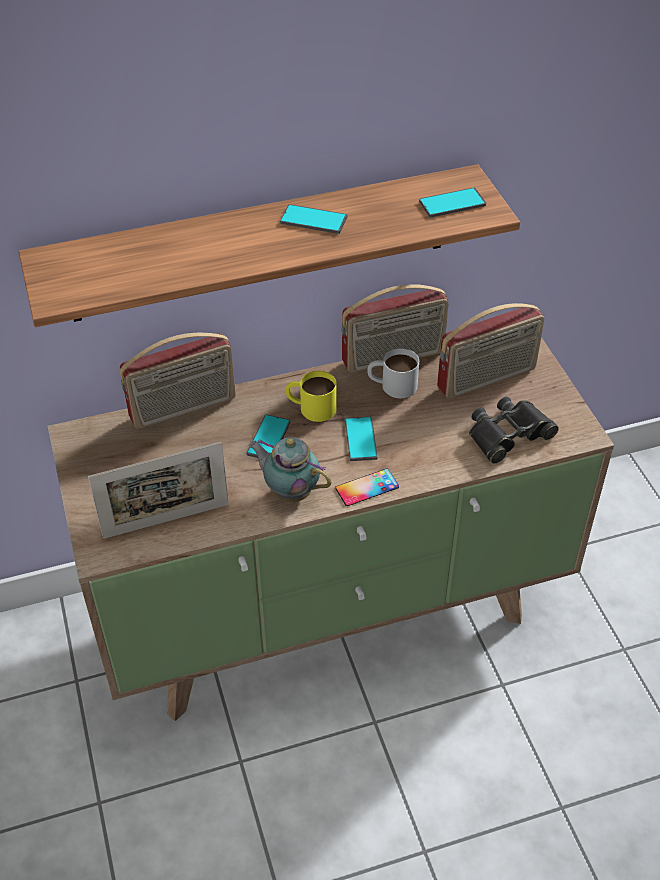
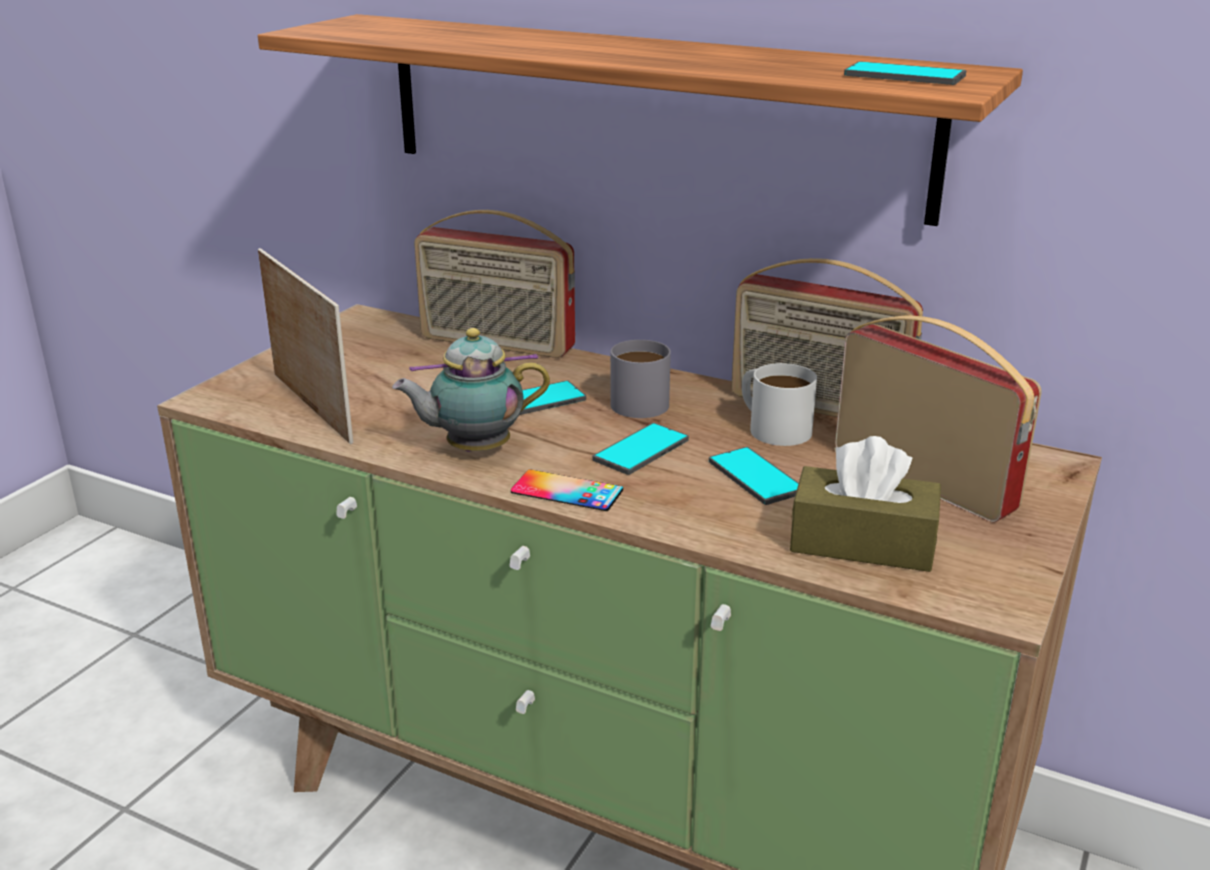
camera: 45 degrees right, 20 degrees down
(166, 521) = (311, 407): picture frame -> picture frame turned 150 degrees counterclockwise
(290, 491) = (473, 449): teapot -> teapot turned 90 degrees counterclockwise
(311, 407) = (633, 400): yellow mug -> grey mug
(313, 220) = (684, 51): phone -> phone (756, 477)
(487, 379) = (924, 479): radio -> radio turned 150 degrees counterclockwise
(508, 434) = (862, 543): black binoculars -> brown tissue box

